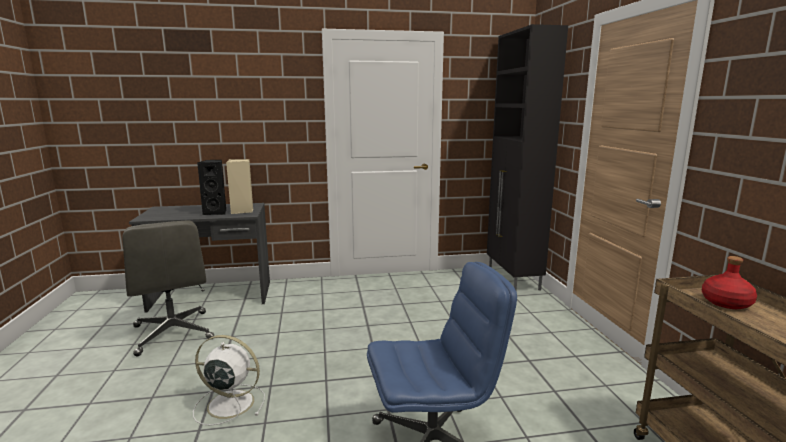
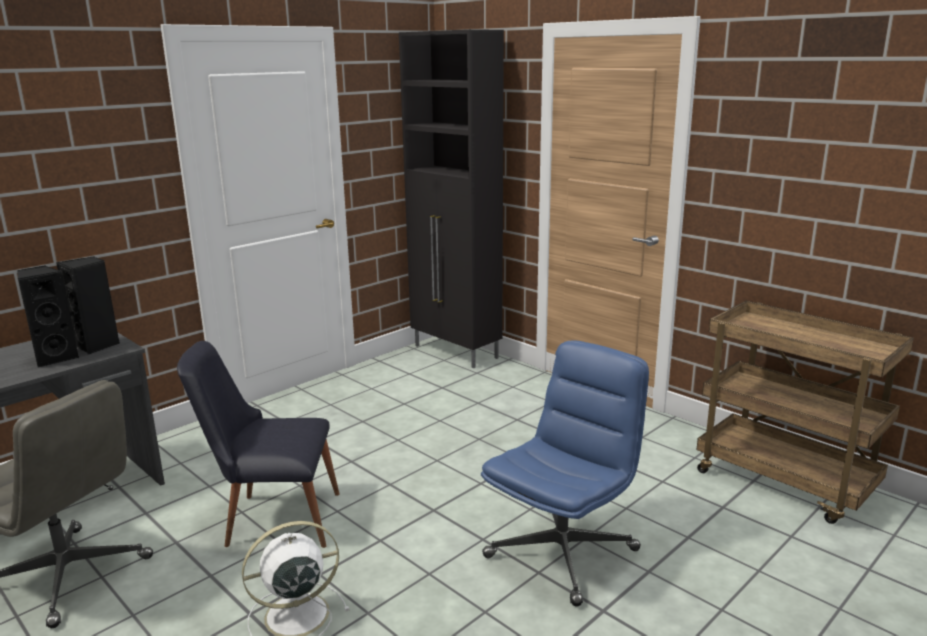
camera: 35 degrees left, 5 degrees up
(242, 211) = (97, 345): beige speaker -> black speaker
(287, 342) = (272, 518): none -> black chair
(726, 303) = (763, 327): red bottle -> none

